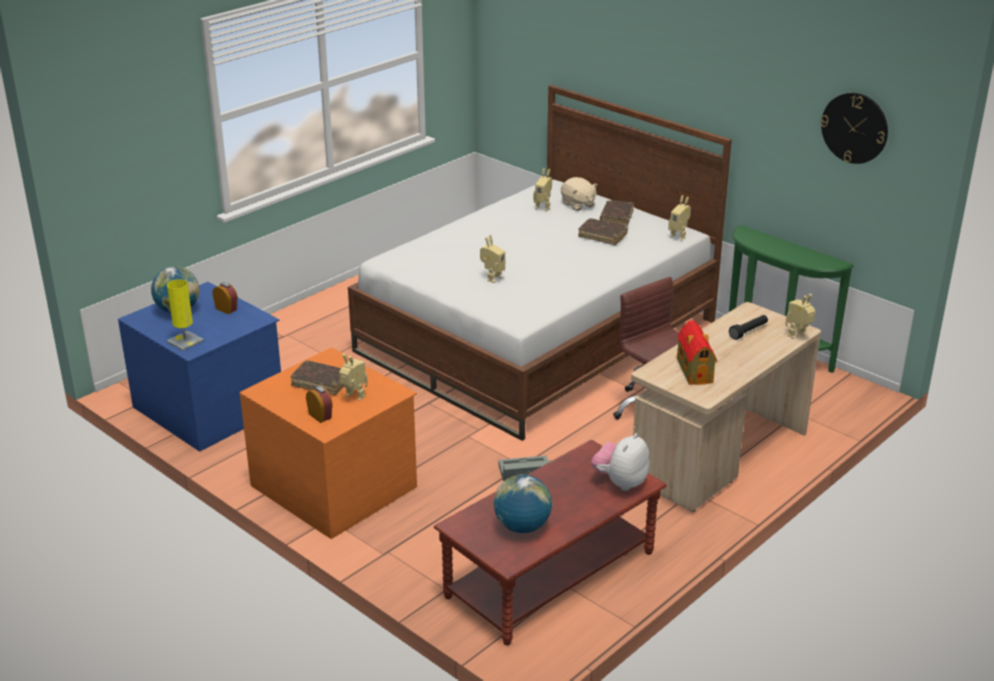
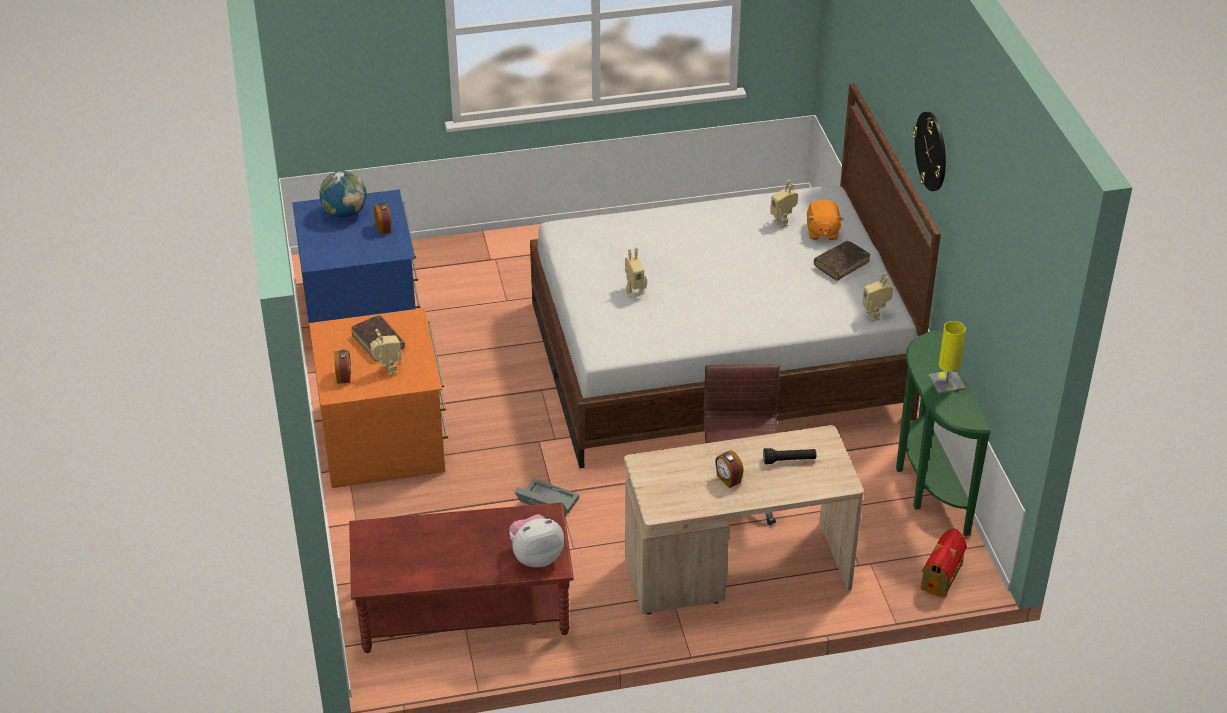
camera: 35 degrees right, 10 degrees up
(185, 341) = (318, 250): yellow table lamp -> yellow table lamp (946, 382)
(522, 527) = (412, 557): globe -> none
(578, 205) = (822, 232): beige plush toy -> orange plush toy
(602, 236) = (798, 283): brown book -> none
(694, 370) = (684, 478): toy house -> toy house (942, 576)
(724, 358) = (728, 479): none -> alarm clock
(798, 336) = (830, 488): toy robot -> none
(854, 128) = (1009, 284): wall clock -> wall clock (931, 151)

